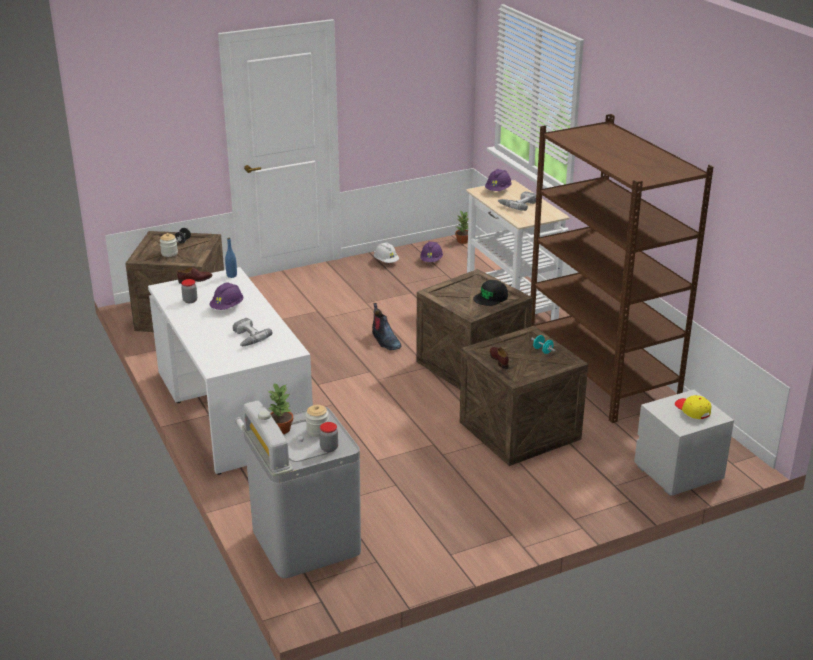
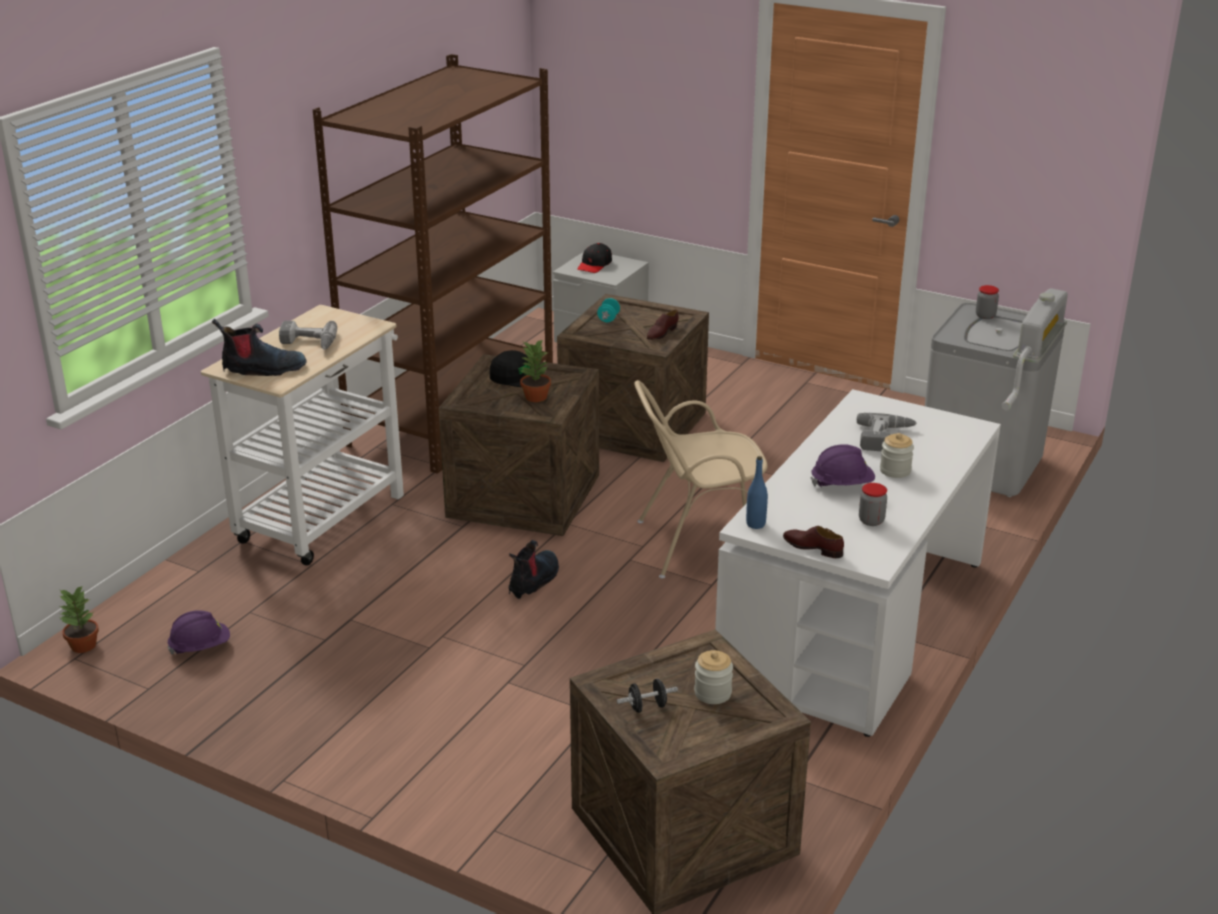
camera: 125 degrees left, 0 degrees up
(281, 429) = (1002, 345): potted plant -> potted plant (535, 397)
(317, 431) = (972, 329): jar -> jar (895, 470)
(358, 396) = (698, 543): none -> beige chair
(386, 261) = (243, 694): white hard hat -> none
(498, 190) = (263, 369): purple hard hat -> boot
(692, 410) = (594, 265): yellow cap -> black cap

